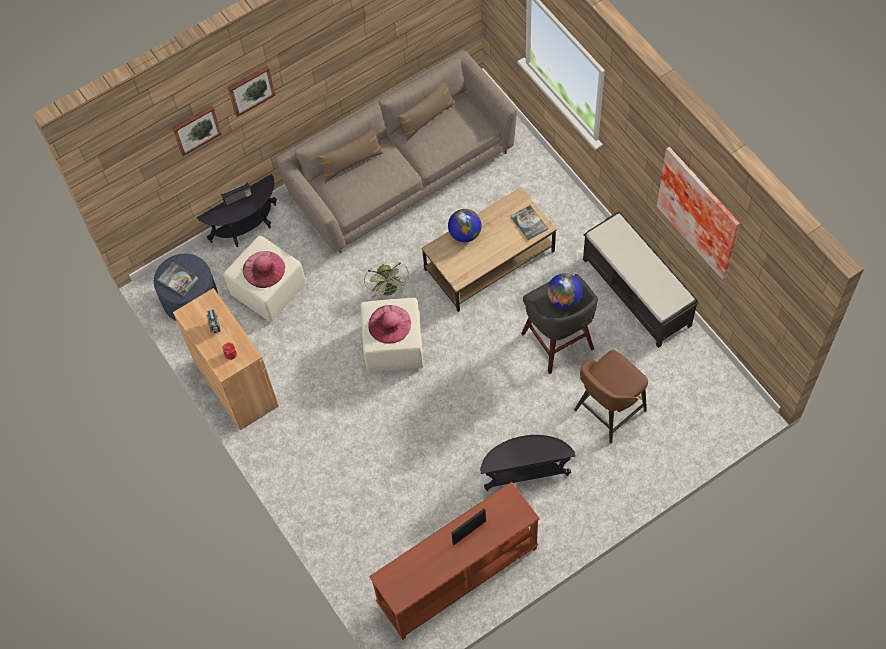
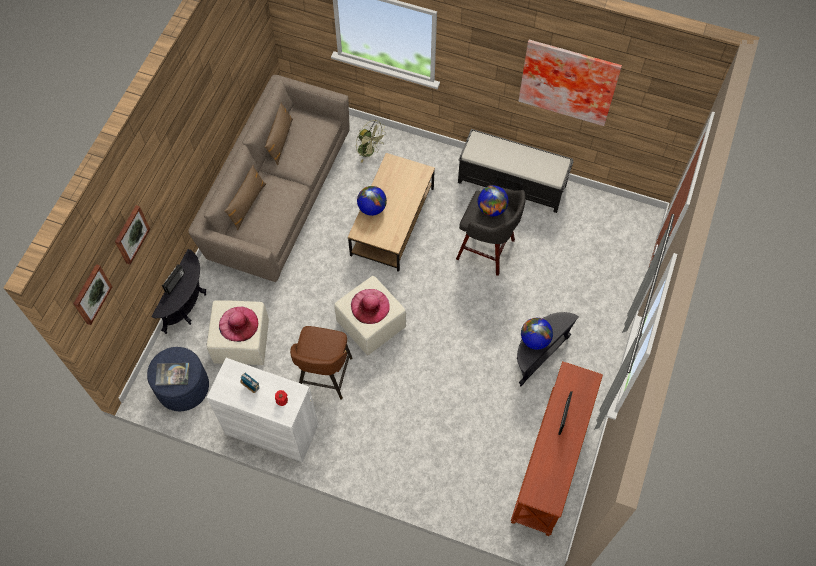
camera: 40 degrees left, 0 degrees up
(236, 384) = (272, 429): brown cabinet -> white cabinet
(250, 89) = (157, 176): picture -> picture (91, 294)
(389, 291) = (336, 286): green fan -> green fan (369, 151)
(515, 450) = (535, 340): none -> globe
(529, 223) = (412, 174): book -> none
(608, 411) = (558, 276): brown stool -> brown stool (324, 376)

